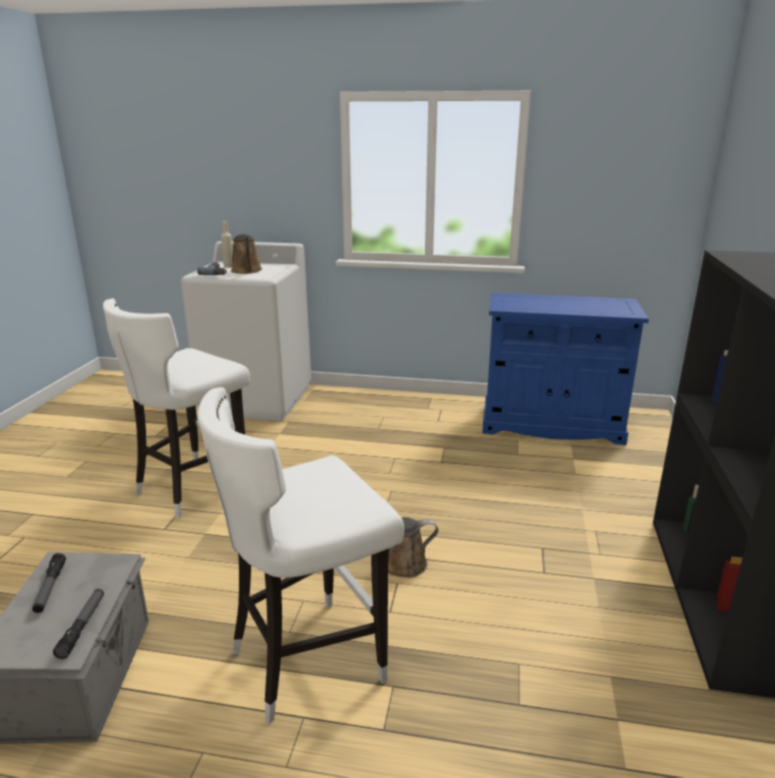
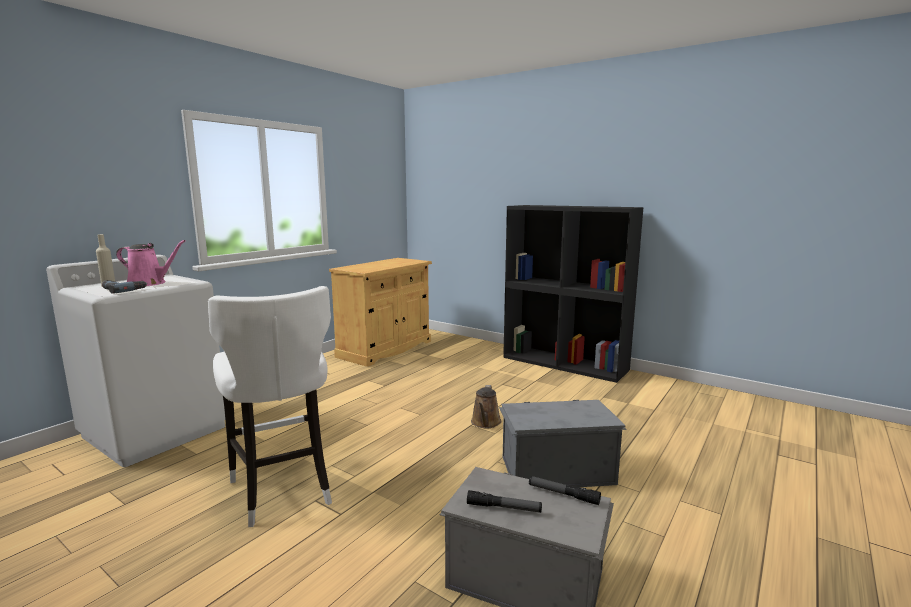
camera: 65 degrees left, 10 degrees down
(247, 271) = (149, 283): brown watering can -> pink watering can
(308, 659) = (556, 469): white stool -> grey storage box
(551, 425) = (385, 349): blue cabinet -> beige cabinet

